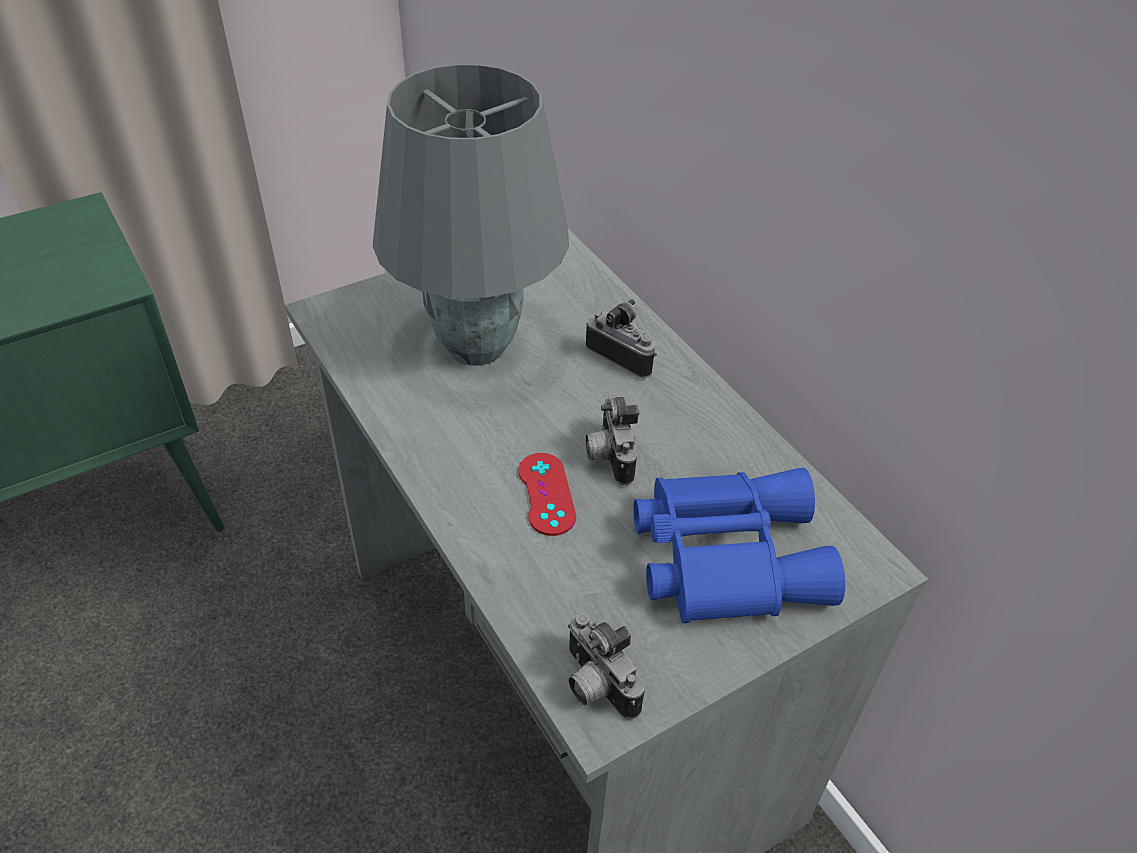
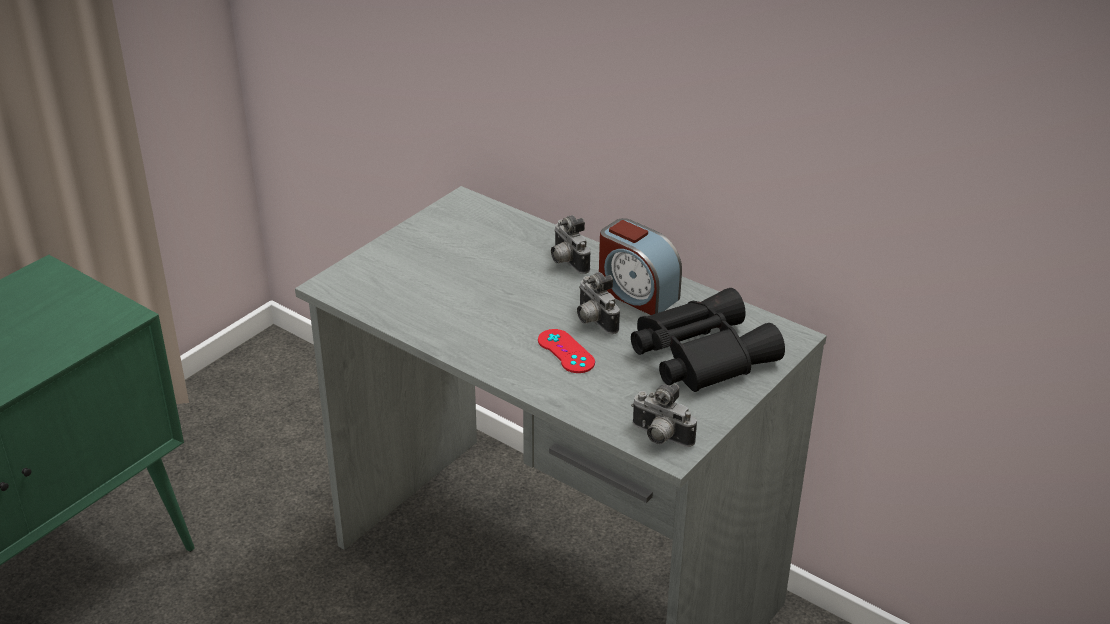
camera: 20 degrees left, 10 degrees down
(477, 348) = (460, 281): grey table lamp -> none
(623, 356) = (566, 262): camera -> camera turned 135 degrees counterclockwise
(688, 429) = (636, 293): none -> alarm clock
(724, 554) = (698, 354): blue binoculars -> black binoculars

